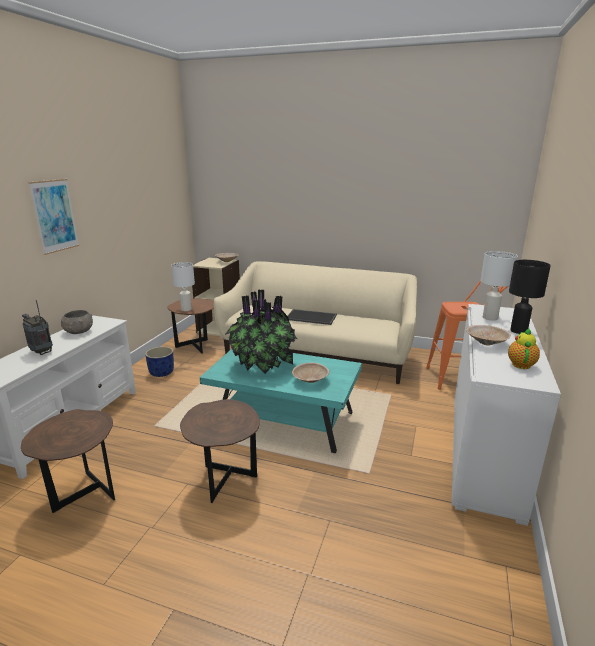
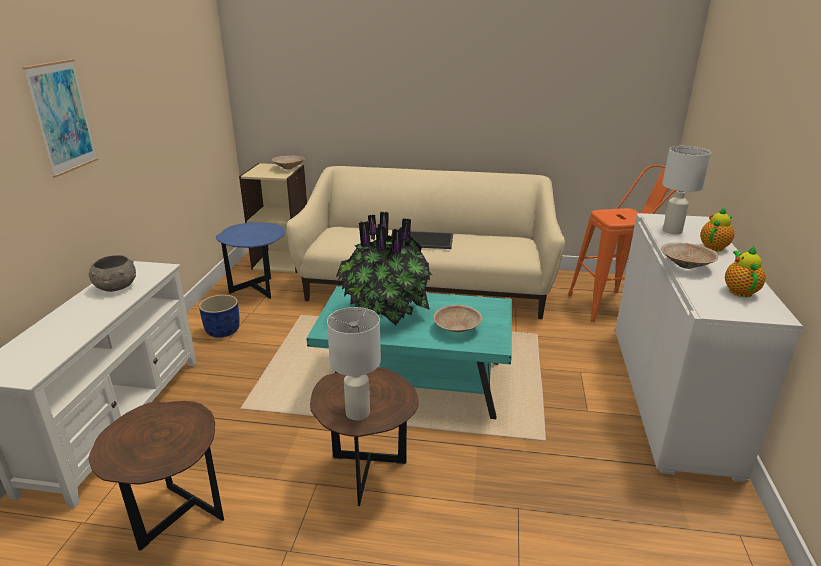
camera: 10 degrees left, 5 degrees up
(42, 352) = (75, 324): radio -> none
(186, 309) = (245, 240): white table lamp -> white table lamp (358, 413)
(196, 347) = (258, 290): brown side table -> blue side table
(519, 331) = (714, 247): black table lamp -> teapot

